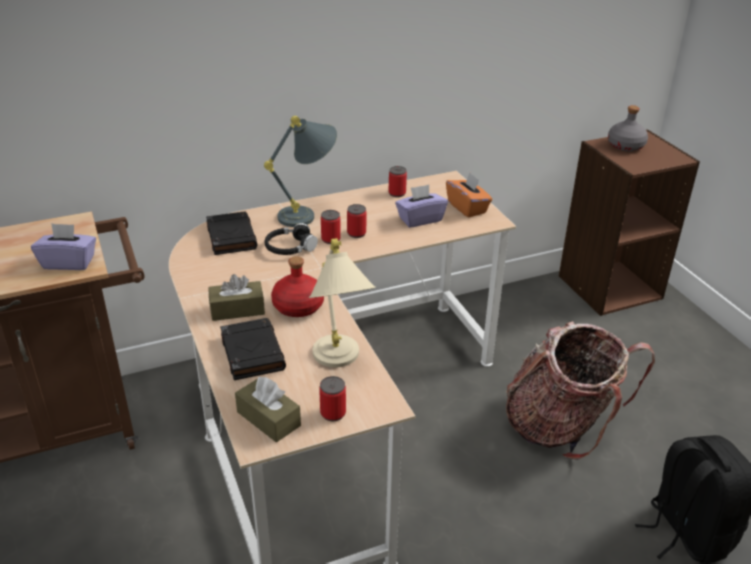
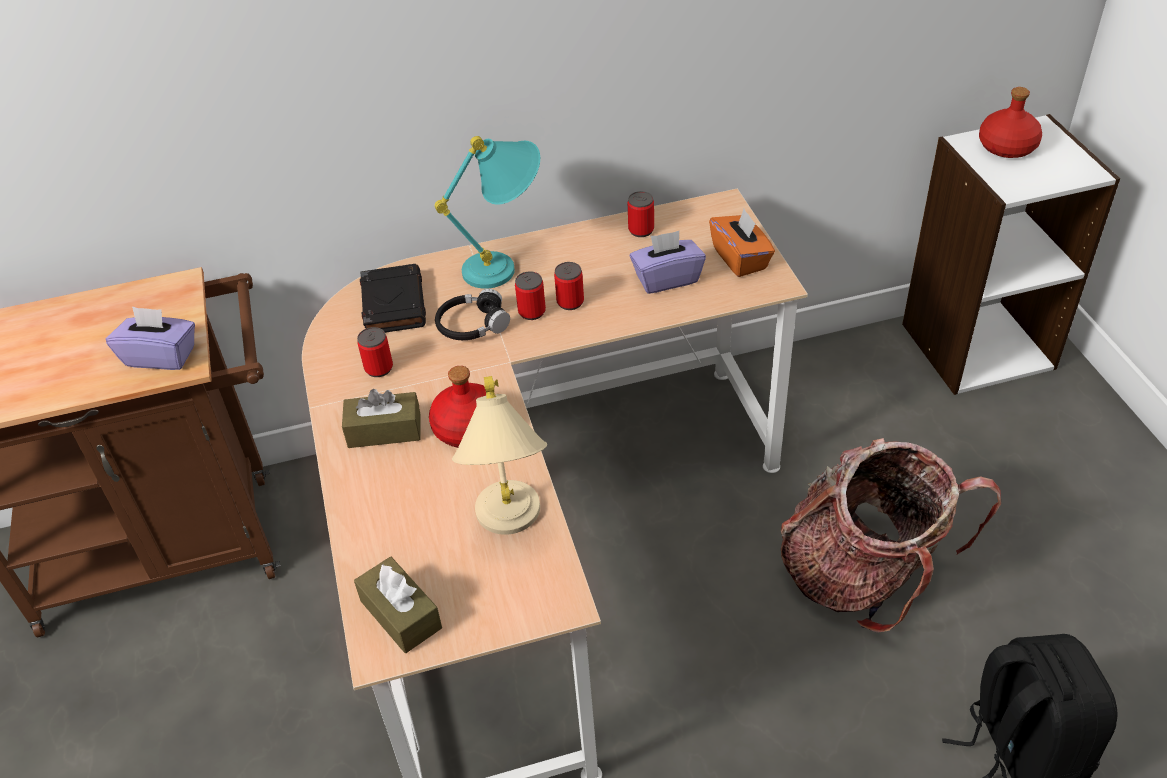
camera: 10 degrees right, 10 degrees up
(252, 352) = (394, 504): black book -> none
(308, 214) = (507, 266): grey table lamp -> turquoise table lamp
(333, 413) = (488, 610): can -> can (379, 368)
(609, 286) = (976, 345): brown bookcase -> white bookcase
(625, 146) = (1006, 147): grey bottle -> red bottle

